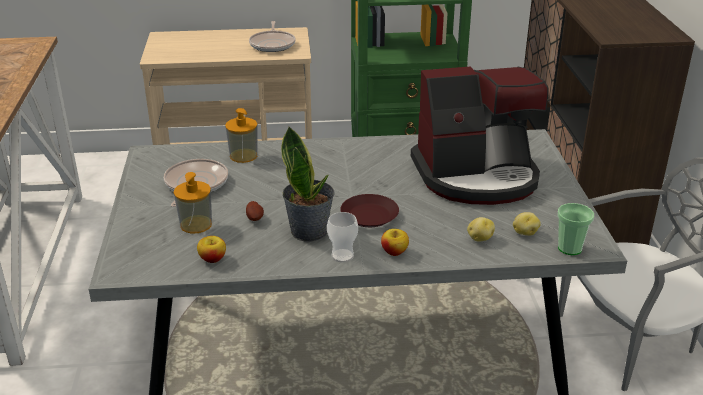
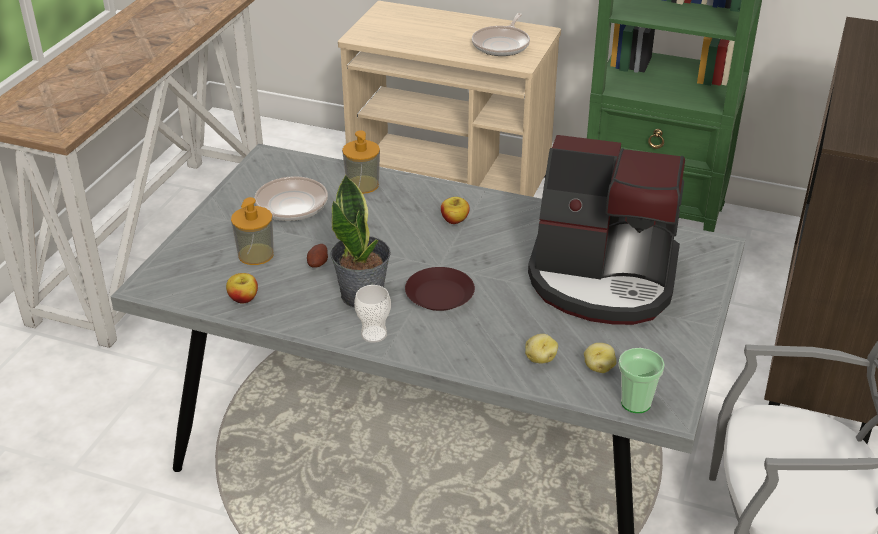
camera: 25 degrees right, 5 degrees up
(394, 251) = (432, 346): apple -> apple (454, 220)

